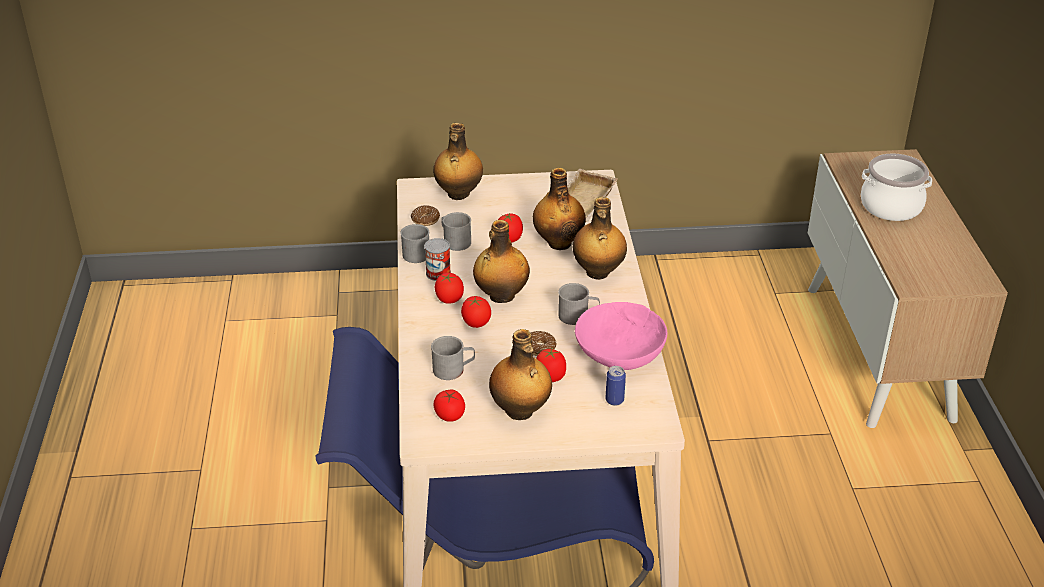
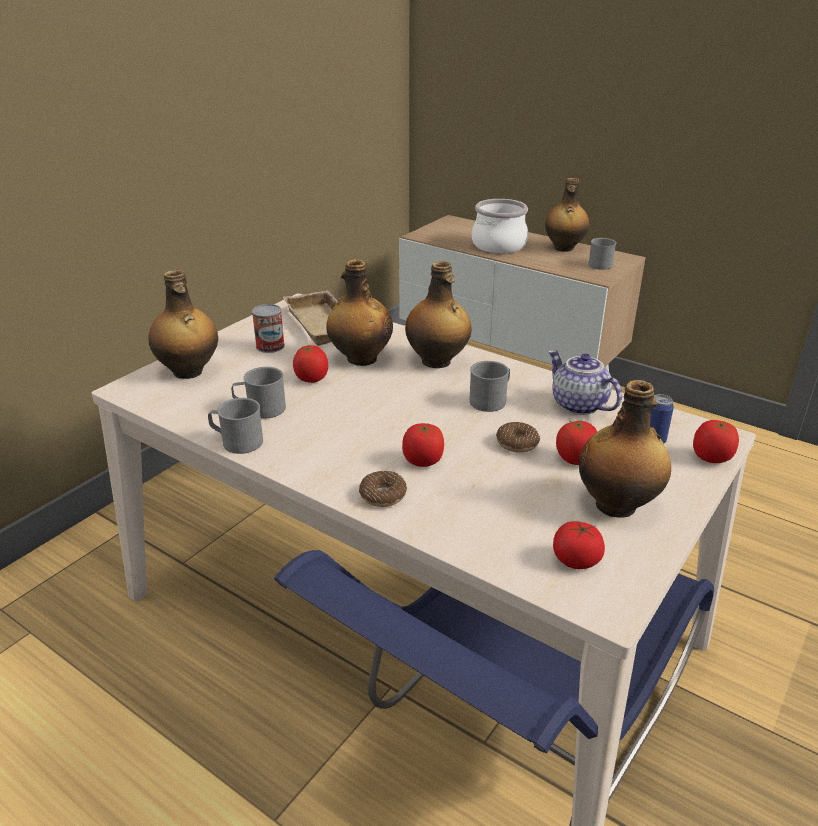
camera: 50 degrees left, 5 degrees down
(425, 220) = (193, 408): donut -> donut (383, 495)
(438, 273) = (298, 444): can -> can (270, 346)
(449, 299) = (355, 459): tomato -> tomato (711, 458)
(453, 369) = (489, 515): grey mug -> grey mug (601, 264)
(501, 296) = (397, 425): bottle -> bottle (563, 248)
(619, 352) = (577, 405): pink bowl -> teapot

